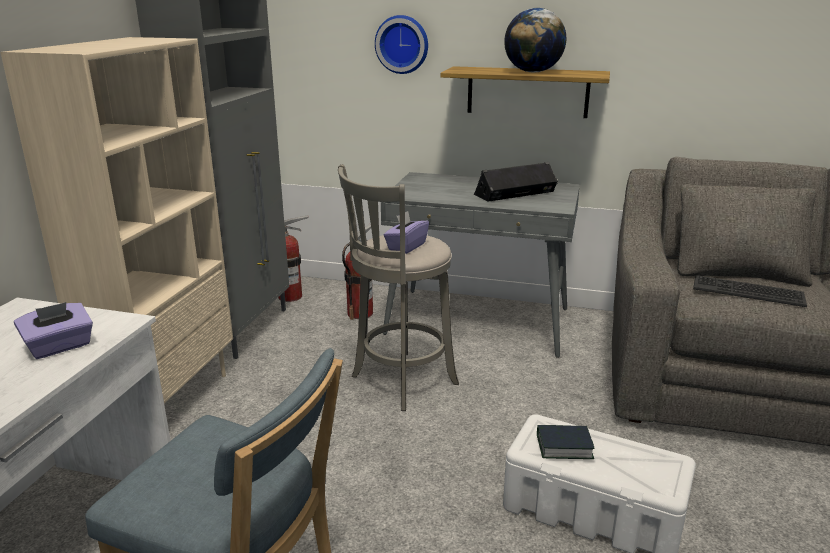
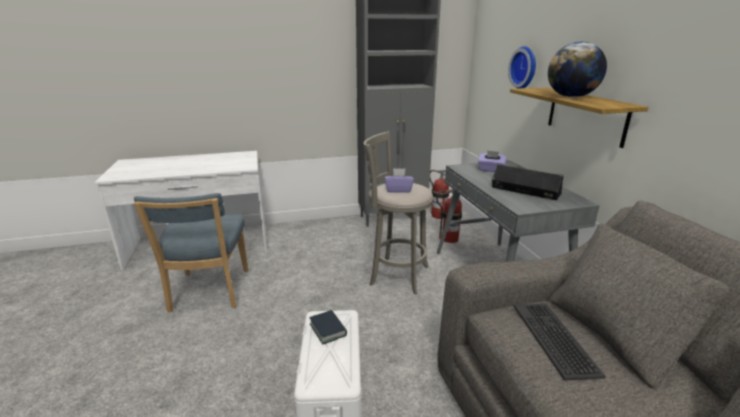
camera: 60 degrees right, 0 degrees up
(59, 347) = (222, 166): purple tissue box -> purple tissue box (490, 170)
(168, 401) = (320, 226): beige bookcase -> none

